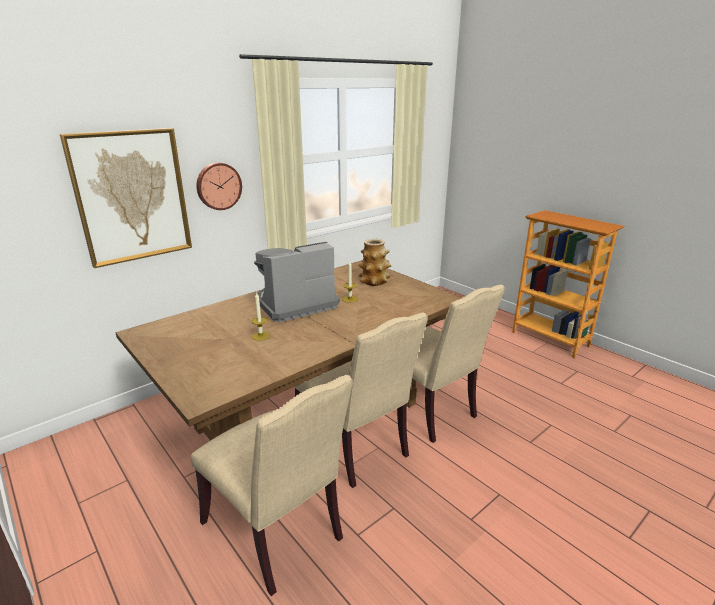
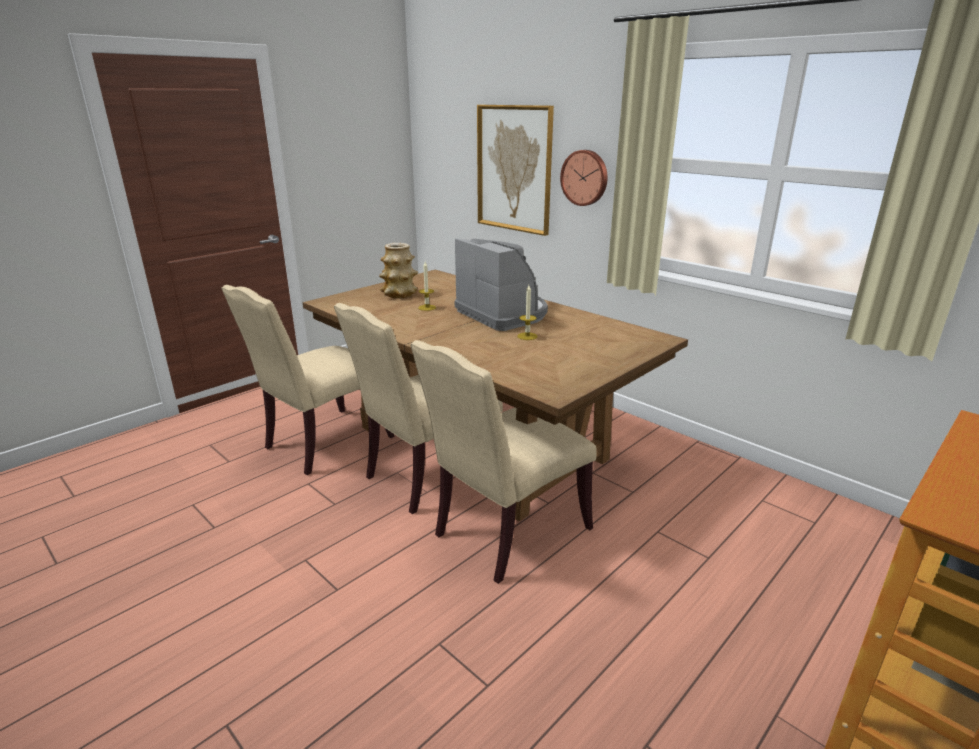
camera: 85 degrees right, 0 degrees up
(374, 281) = (595, 347): vase -> vase (399, 294)

